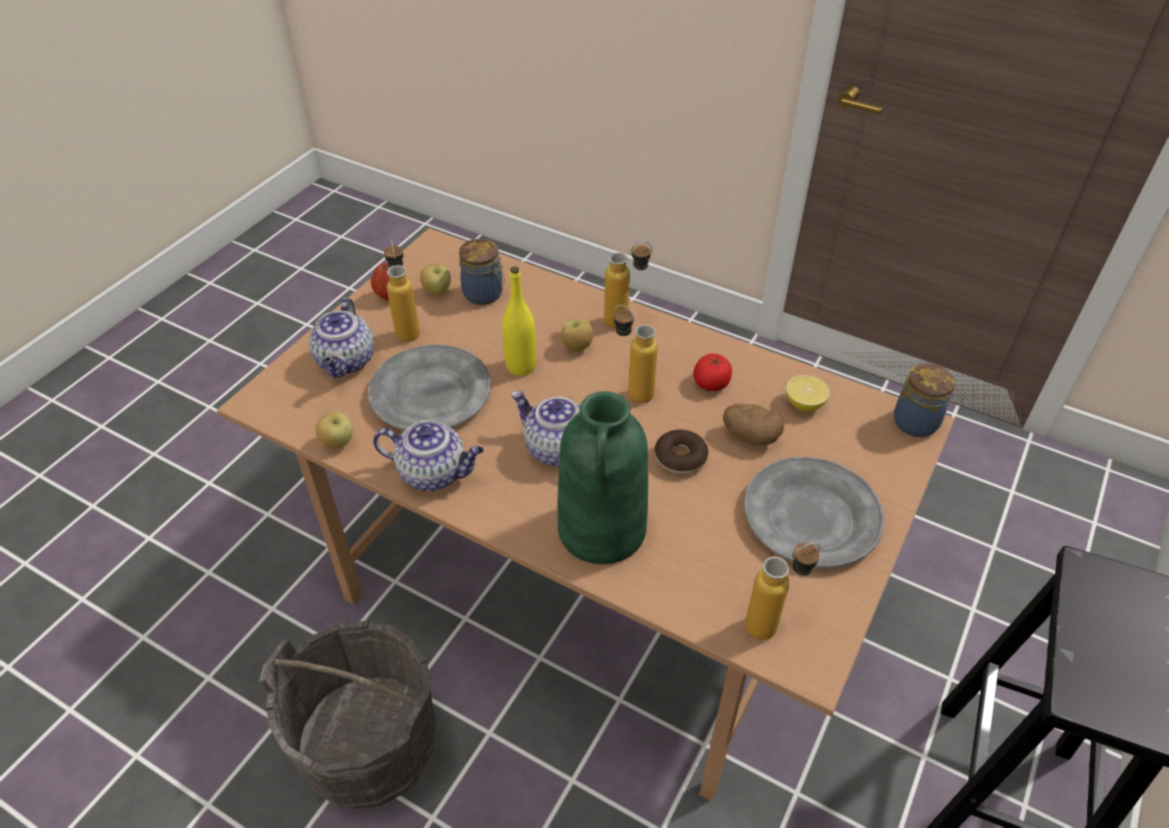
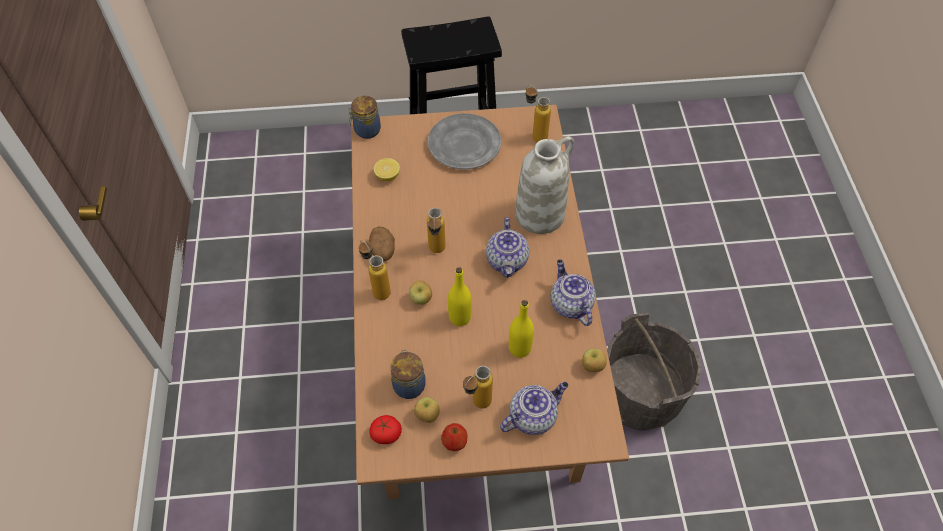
camera: 125 degrees left, 10 degrees up
(430, 394) = (519, 348): grey plate -> yellow bottle
(602, 530) = (540, 214): green vase -> white vase
(680, 458) = (469, 207): donut -> none
(711, 382) = (401, 221): tomato -> tomato (386, 434)
(750, 436) = (430, 187): potato -> potato (382, 251)

